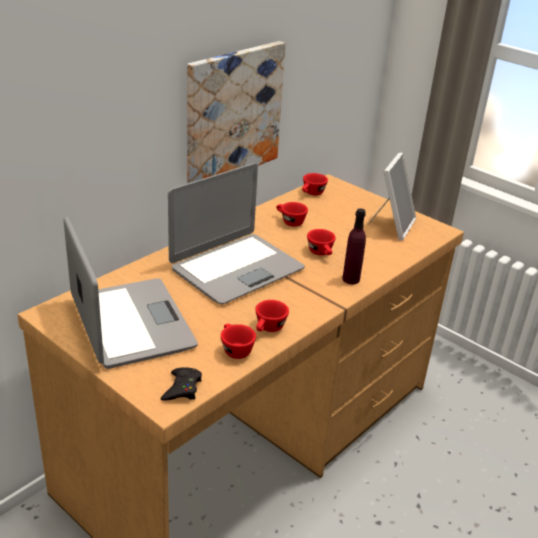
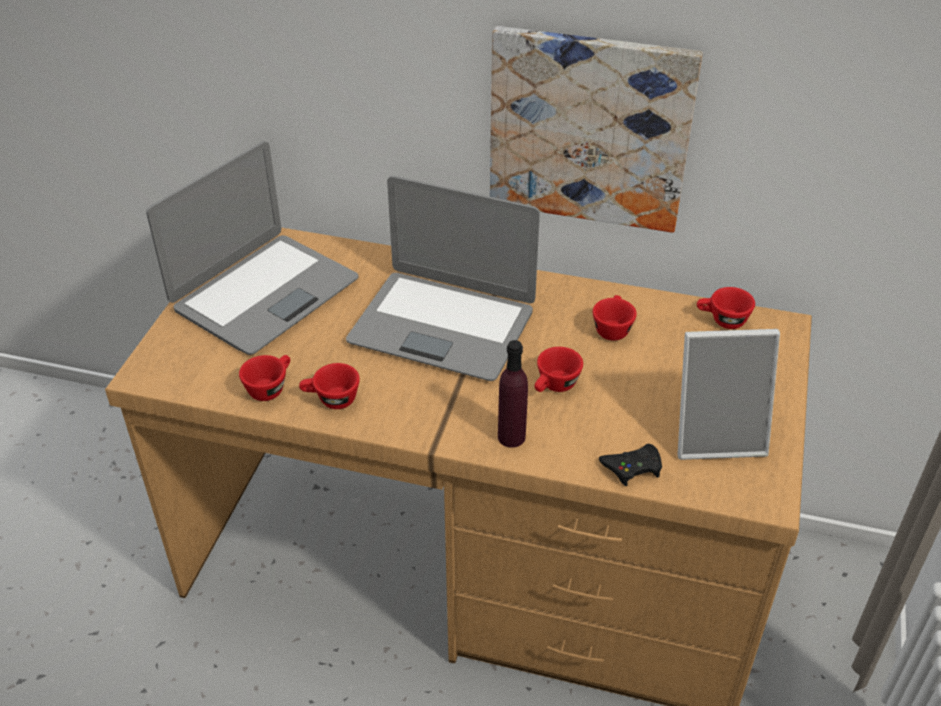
camera: 65 degrees right, 10 degrees up
(182, 388) = (175, 375): black game controller -> black game controller (632, 467)

